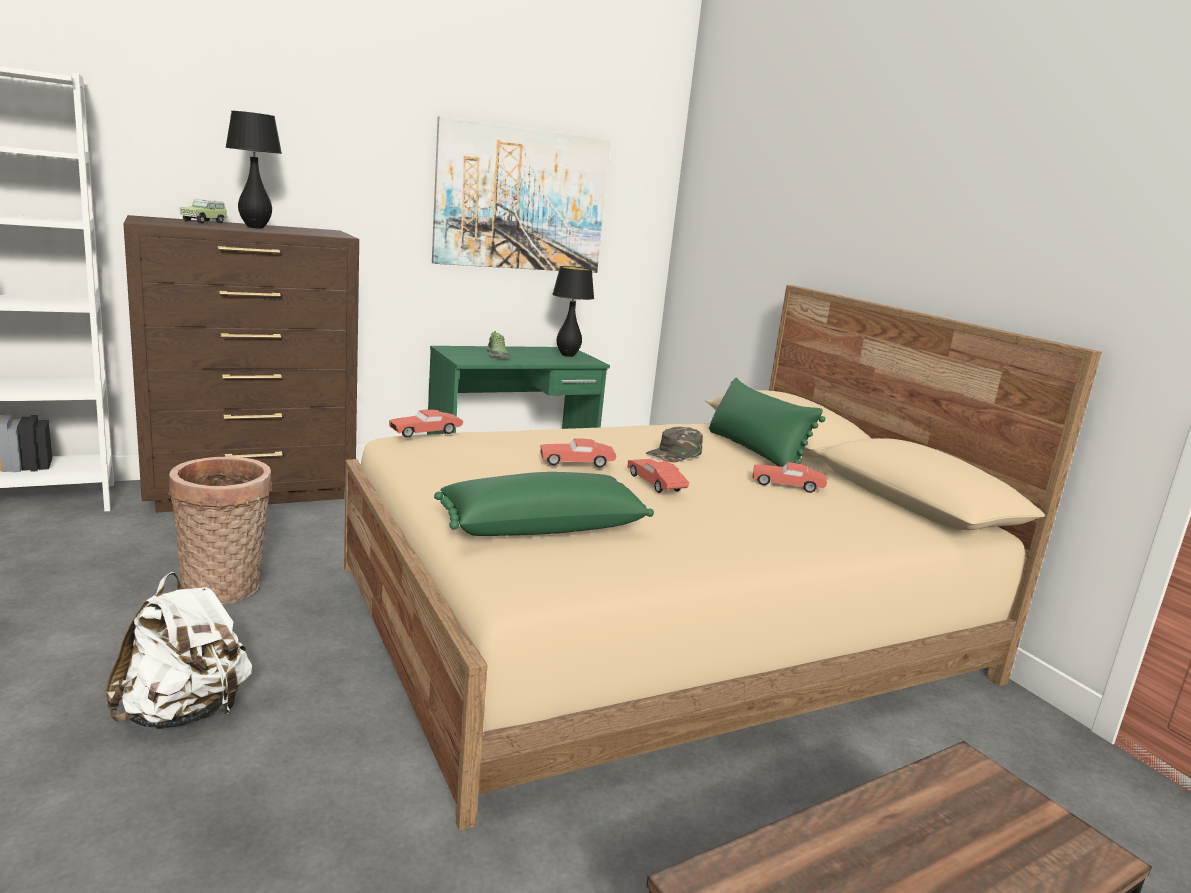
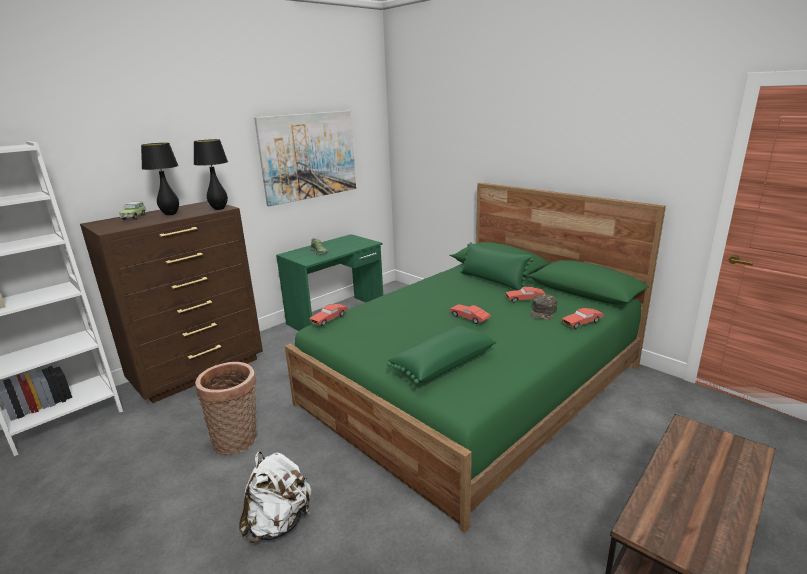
camera: 15 degrees left, 5 degrees up
(568, 355) = (355, 241): black table lamp -> black table lamp (219, 209)
(577, 462) = (423, 316): red toy car -> red toy car (582, 322)
(660, 623) = (474, 385): beige bed -> green bed
(674, 454) = (460, 295): green cap -> green cap (543, 312)

